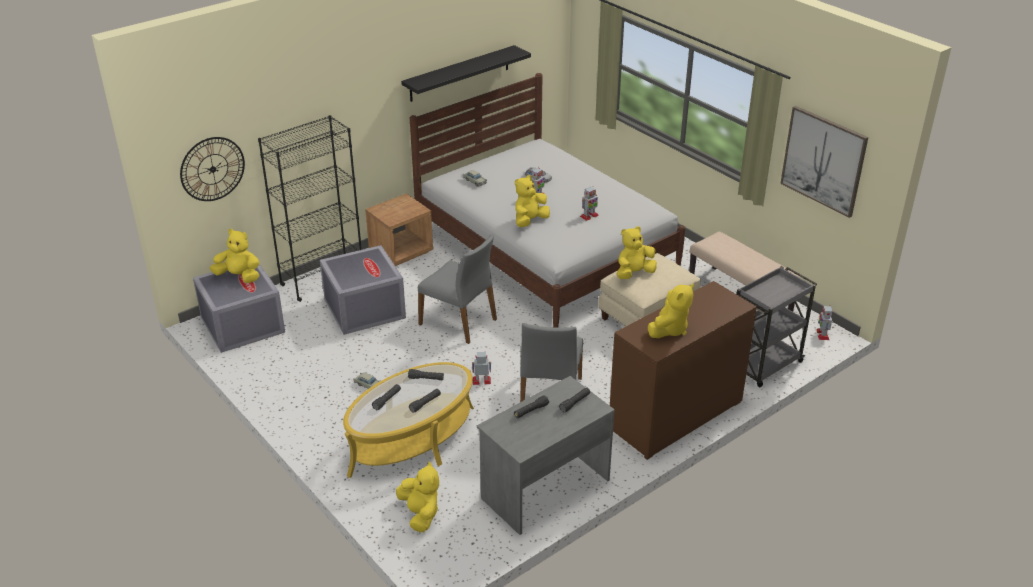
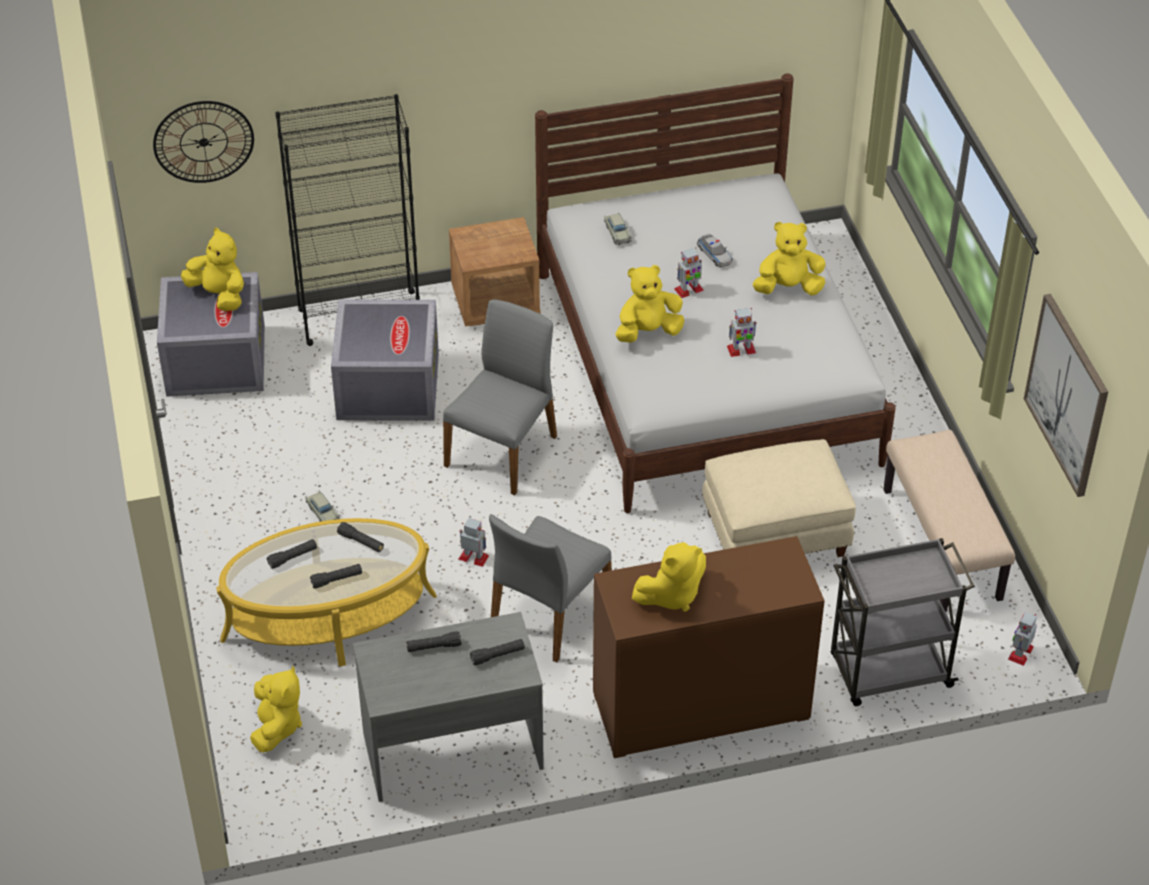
camera: 25 degrees right, 10 degrees up
(459, 73) = (638, 58): black shelf -> none
(459, 321) = (503, 450): grey chair -> grey chair turned 120 degrees counterclockwise
(634, 273) = (754, 467): yellow plush toy -> yellow plush toy (788, 288)

